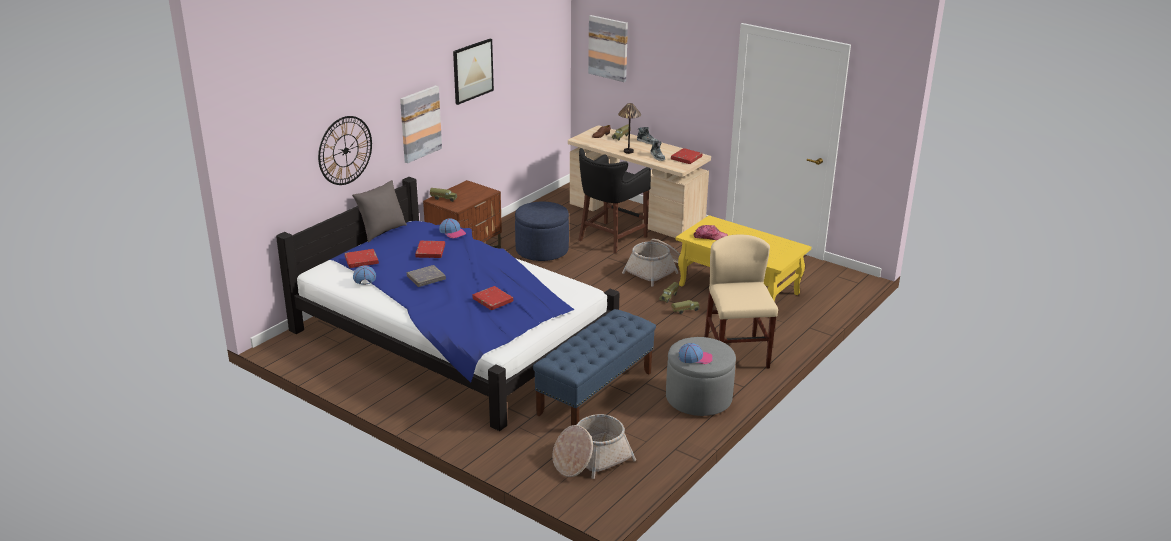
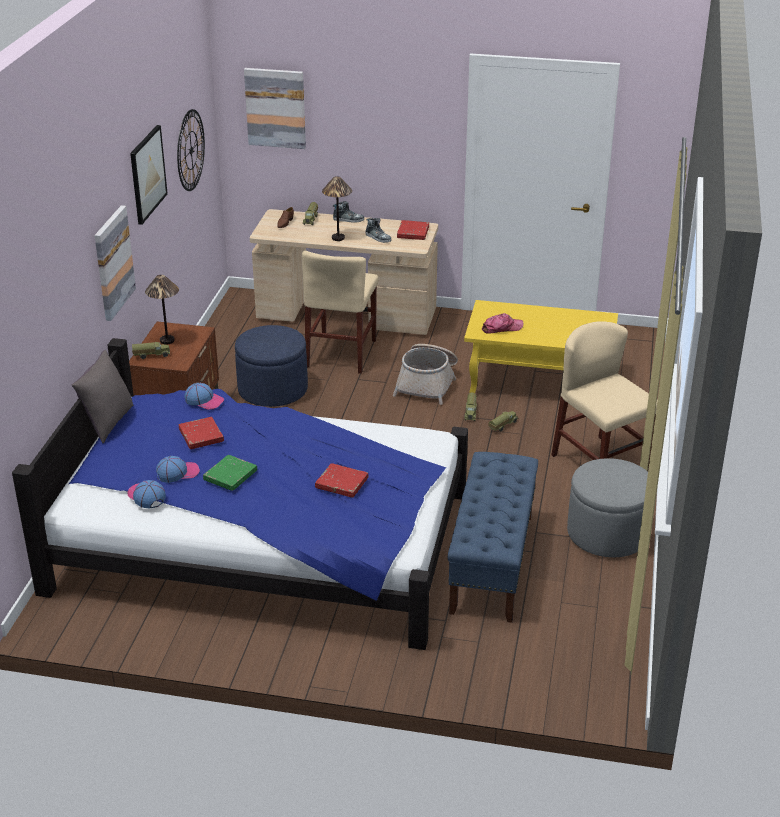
camera: 25 degrees left, 5 degrees up
(345, 150) = (56, 326): wall clock -> wall clock (190, 150)
(361, 261) = (121, 473): red book -> none
(426, 278) = (230, 476): grey book -> green book
(462, 192) = (167, 340): none -> table lamp
(591, 459) = (558, 651): basket -> none
(610, 238) = (341, 353): black stool -> beige chair
(695, 358) = (614, 489): cap -> cap (178, 473)

